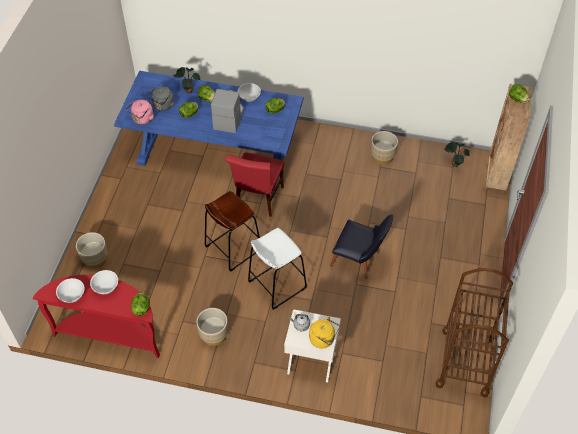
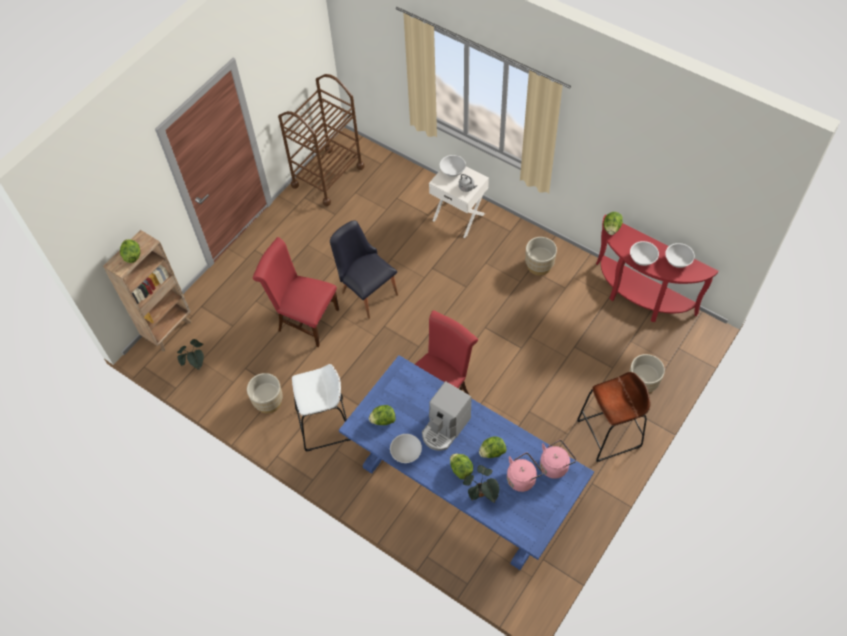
camera: 155 degrees left, 5 degrees up
(163, 106) = (522, 478): grey kettle -> pink kettle
(233, 248) = (488, 346): brown stool -> brown stool (609, 434)
(277, 285) = (459, 293): white stool -> white stool (324, 425)
(323, 339) = (452, 171): yellow kettle -> white bowl
(395, 221) = (304, 319): none -> red chair

